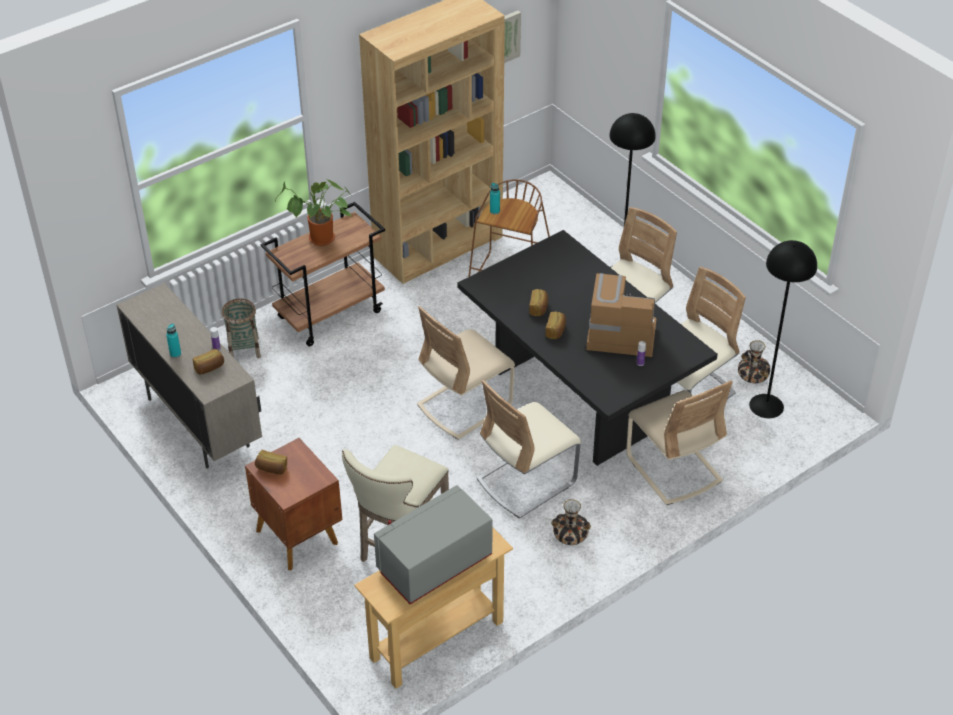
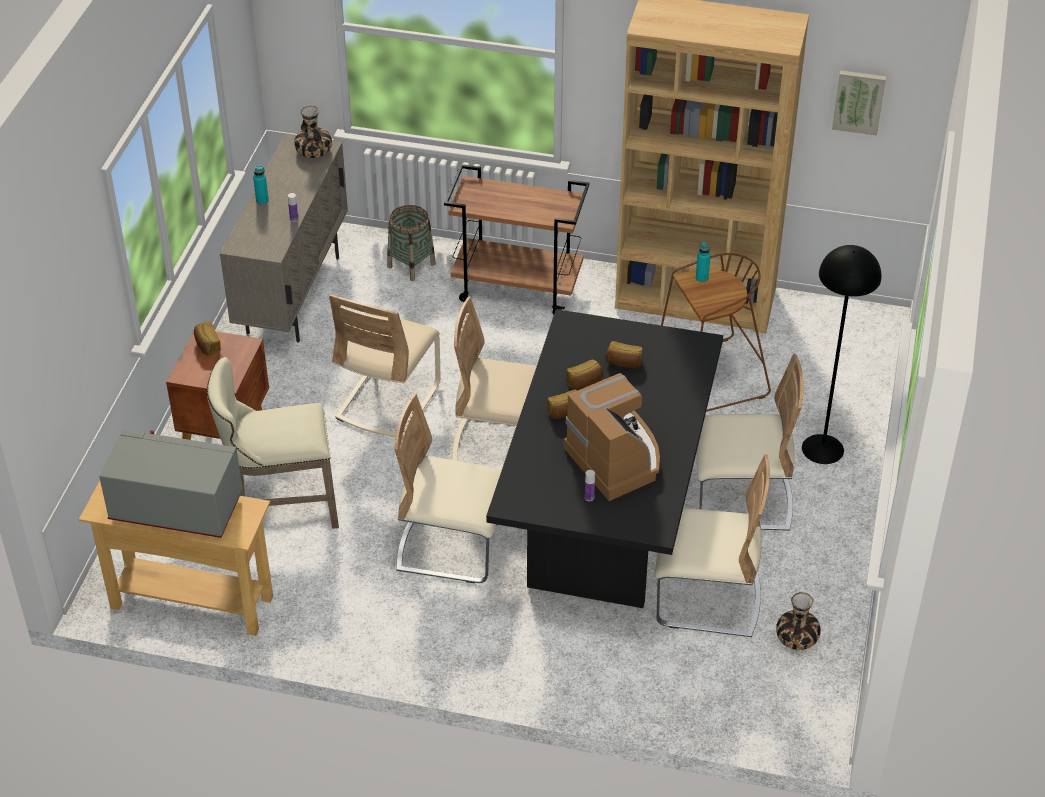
camera: 50 degrees right, 0 degrees up
(209, 368) = (266, 229): bread -> bread (624, 363)
(319, 240) = (518, 196): potted plant -> none
(571, 535) = (413, 621): vase -> vase (314, 151)
(673, 469) = (586, 648): beige chair -> beige chair (388, 401)
(766, 406) = (763, 674): black floor lamp -> none

